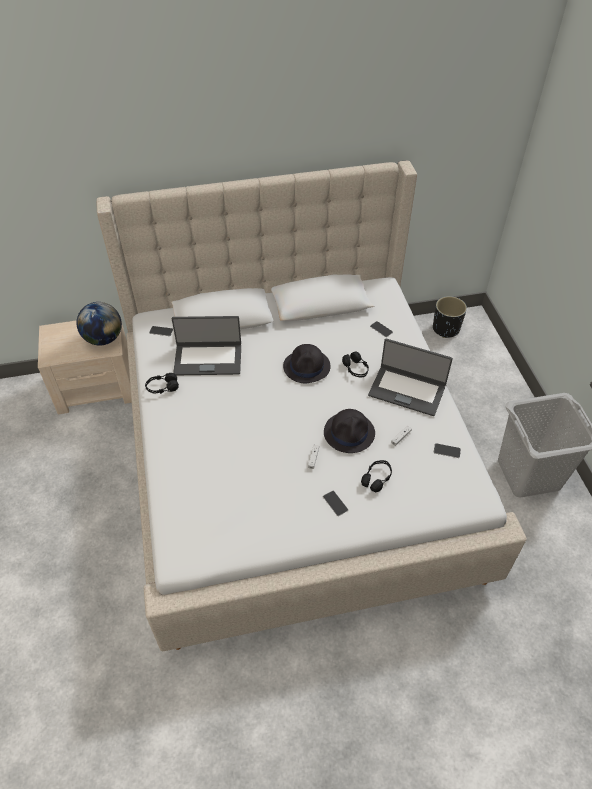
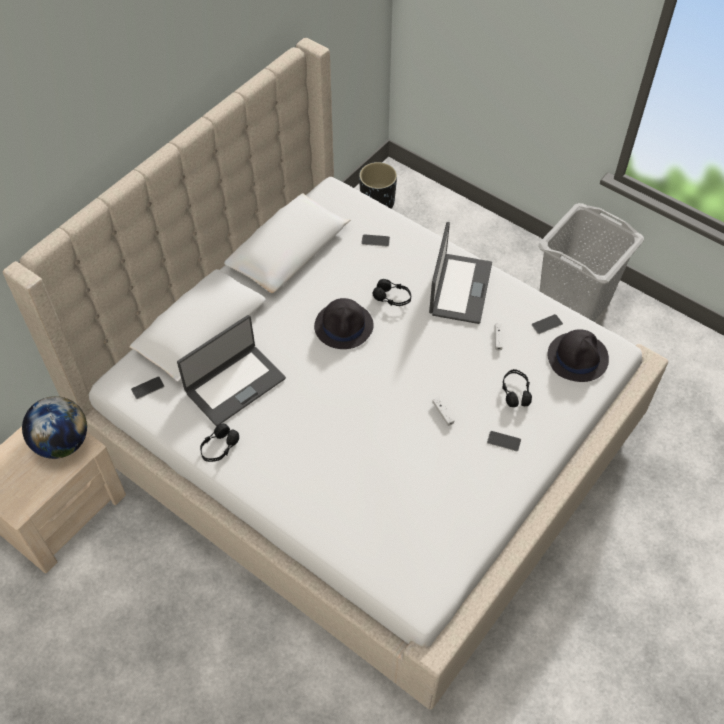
camera: 40 degrees left, 5 degrees up
(349, 433) = (450, 365): black hat -> black hat (577, 357)
(407, 390) = (459, 288): laptop -> laptop turned 60 degrees counterclockwise

